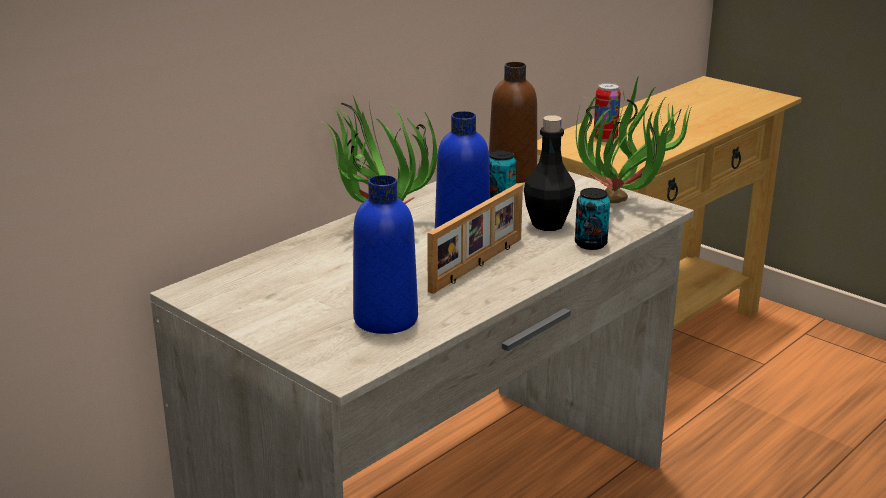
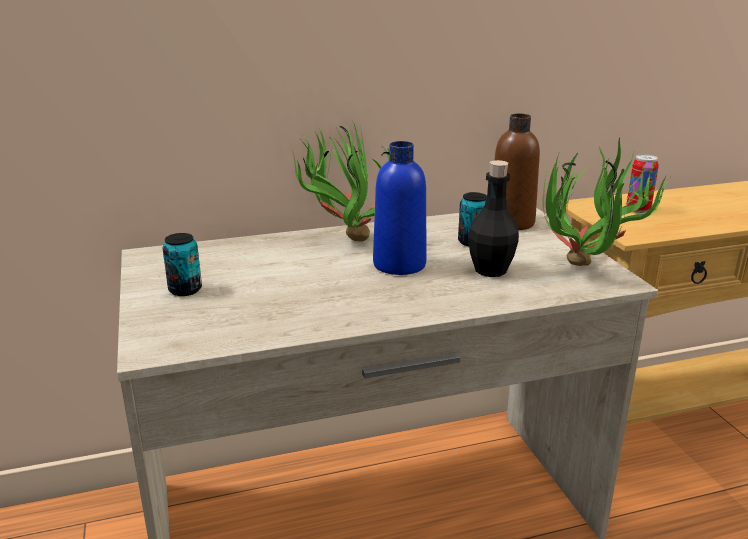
camera: 30 degrees right, 0 degrees up
(385, 319) = (245, 316): blue bottle -> none
(478, 265) = (383, 290): picture frame -> none
(590, 244) = (509, 297): can -> can (185, 290)

